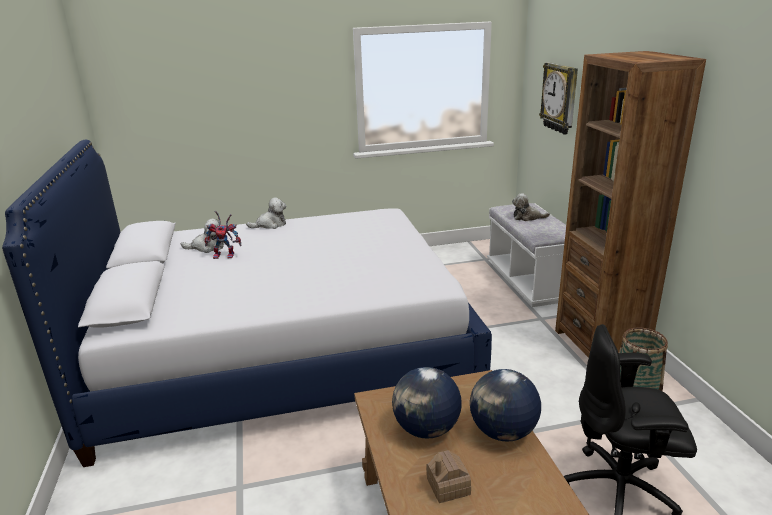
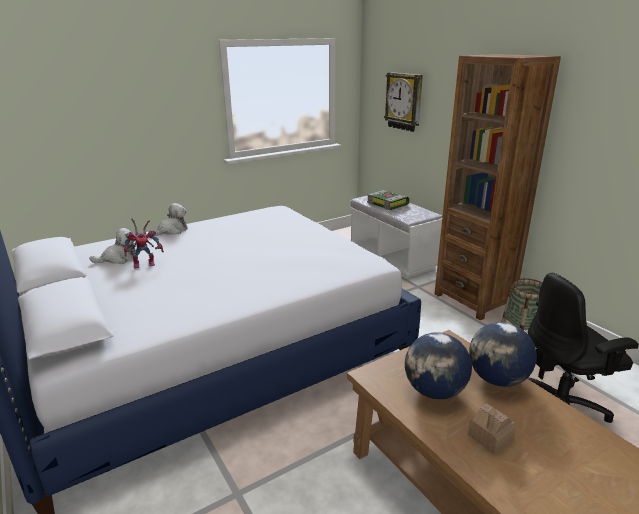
camera: 20 degrees left, 0 degrees up
(527, 217) = (388, 204): plush toy -> book

